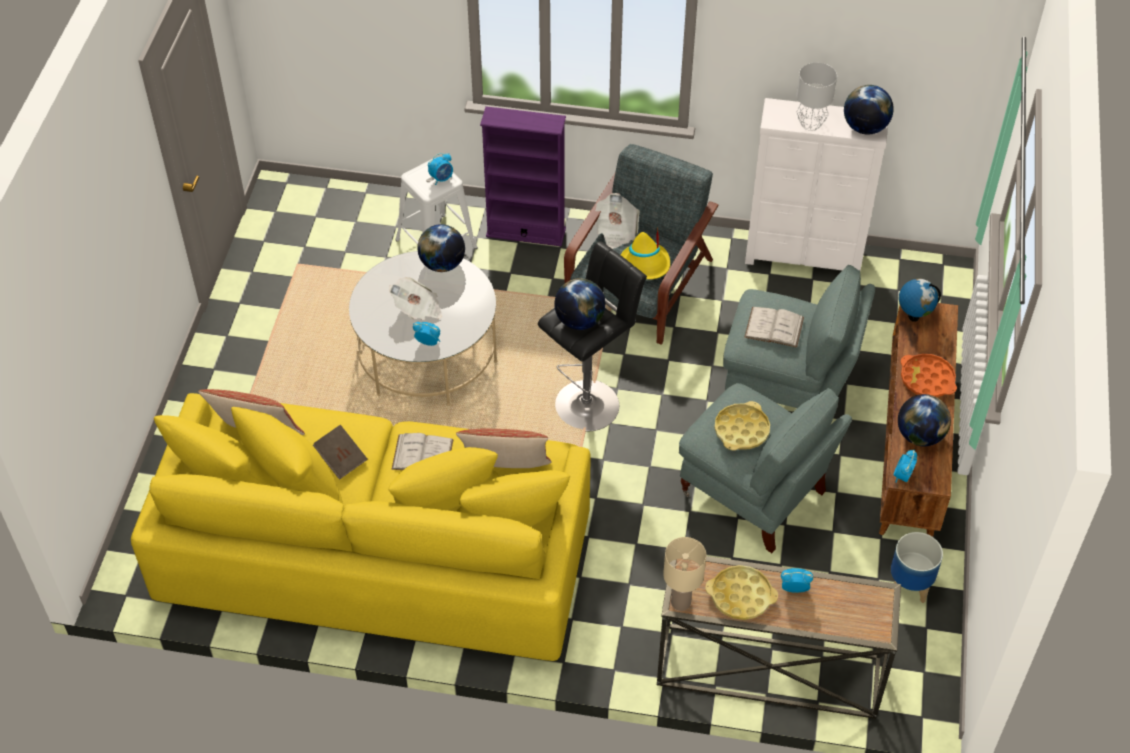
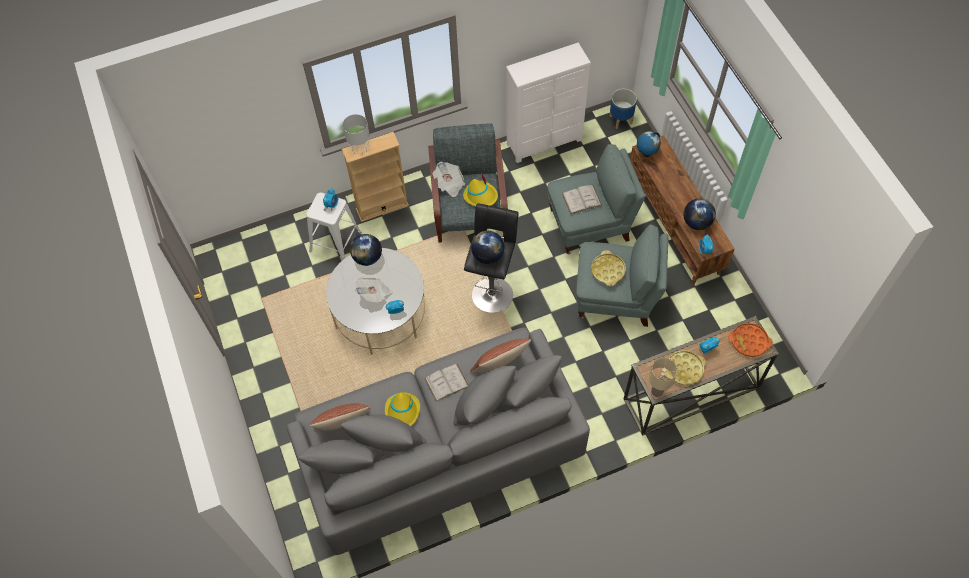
camera: 30 degrees left, 10 degrees up
(341, 459) = (402, 411): brown book -> yellow hat
(377, 548) = (439, 446): yellow sofa -> grey sofa
(526, 232) = (382, 207): purple bookcase -> beige bookcase
(810, 124) = (542, 71): grey table lamp -> grey table lamp (359, 150)
(865, 127) = (573, 58): globe -> none
(909, 586) = (726, 305): planter -> planter (621, 120)
(927, 379) = (678, 187): orange tray -> orange tray (749, 341)

